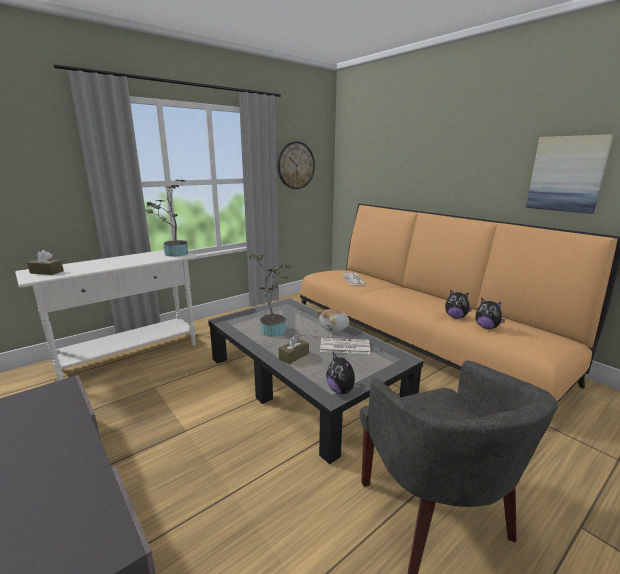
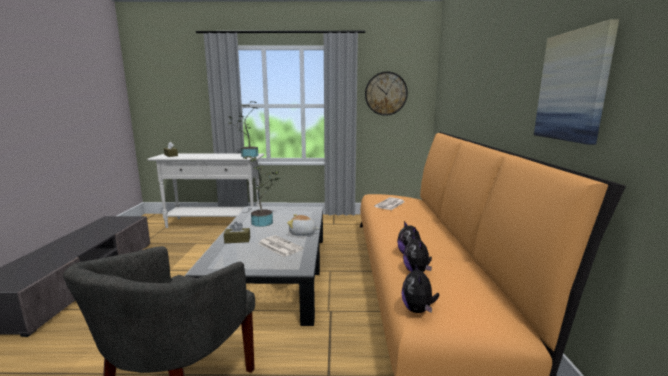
camera: 40 degrees right, 5 degrees down
(341, 390) = (213, 268): plush toy -> plush toy (418, 310)

